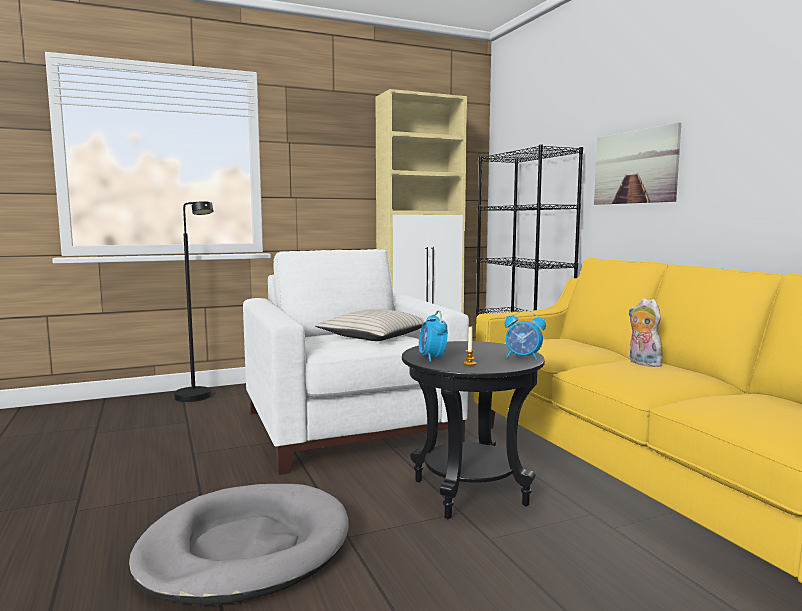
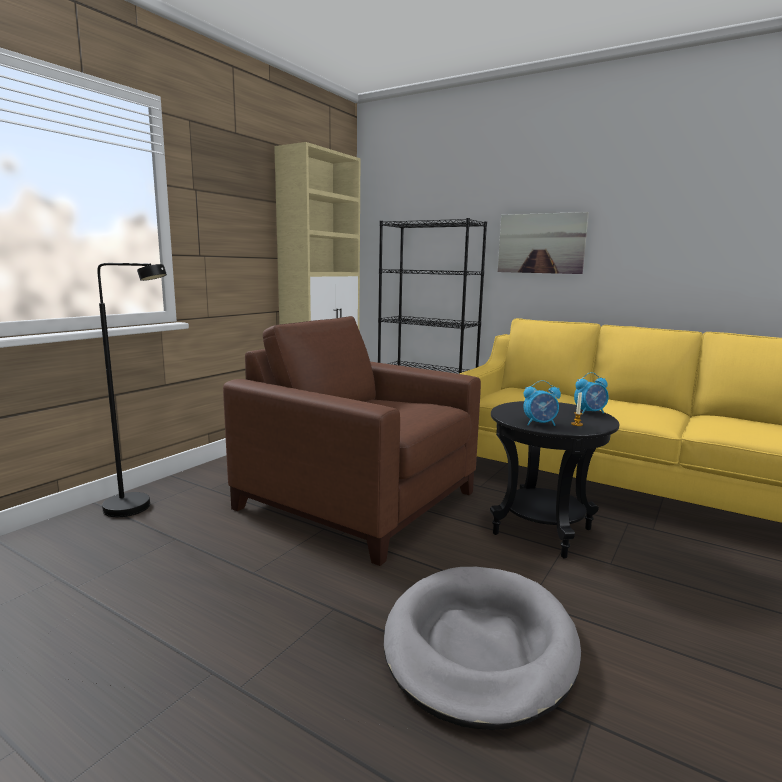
camera: 35 degrees left, 5 degrees up
(350, 428) = (361, 500): white armchair -> brown armchair
(375, 336) = (399, 407): beige pillow -> none
(432, 358) = (540, 424): alarm clock -> alarm clock turned 45 degrees counterclockwise
(642, 363) = (614, 403): plush toy -> none

